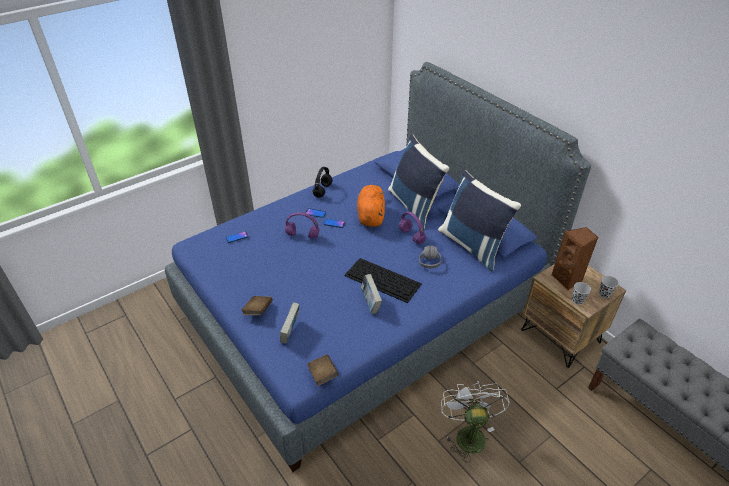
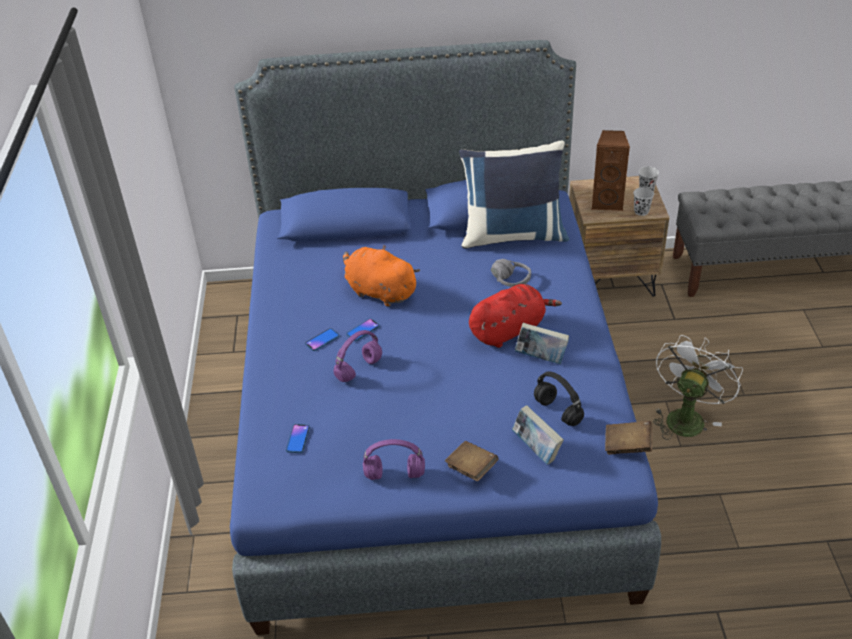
camera: 55 degrees left, 0 degrees up
(323, 191) = (279, 314): black headphones -> black headphones (559, 412)
(383, 279) = (509, 330): keyboard -> red plush toy
(412, 236) = (453, 274): purple headphones -> purple headphones (395, 474)
(415, 206) = (397, 246): blue pillow -> none
(468, 433) = (686, 416): white fan -> white fan turned 90 degrees clockwise

